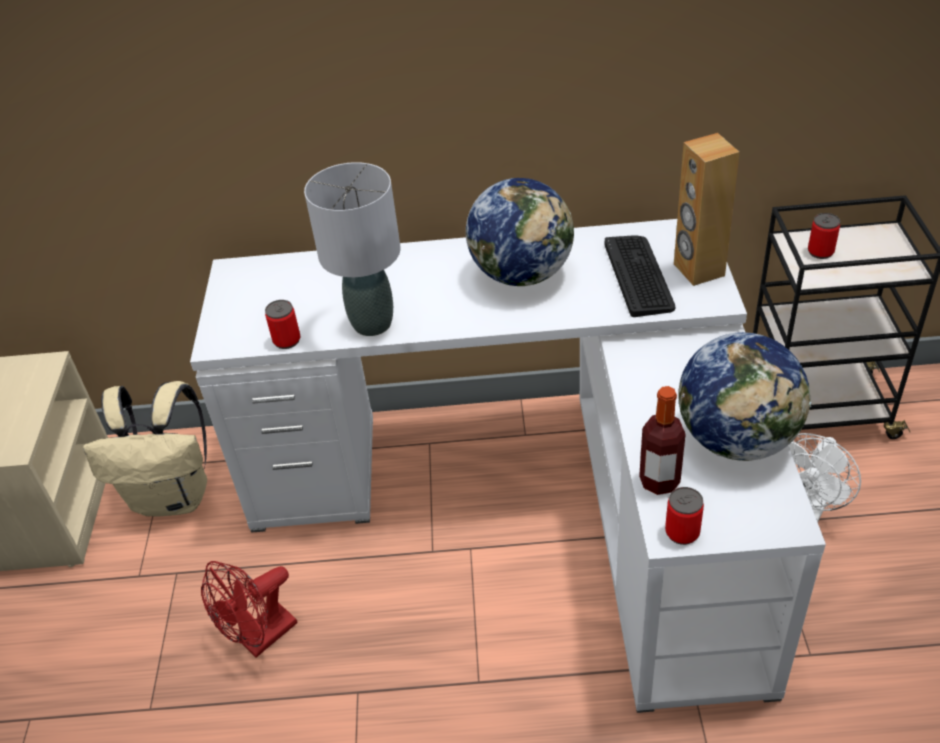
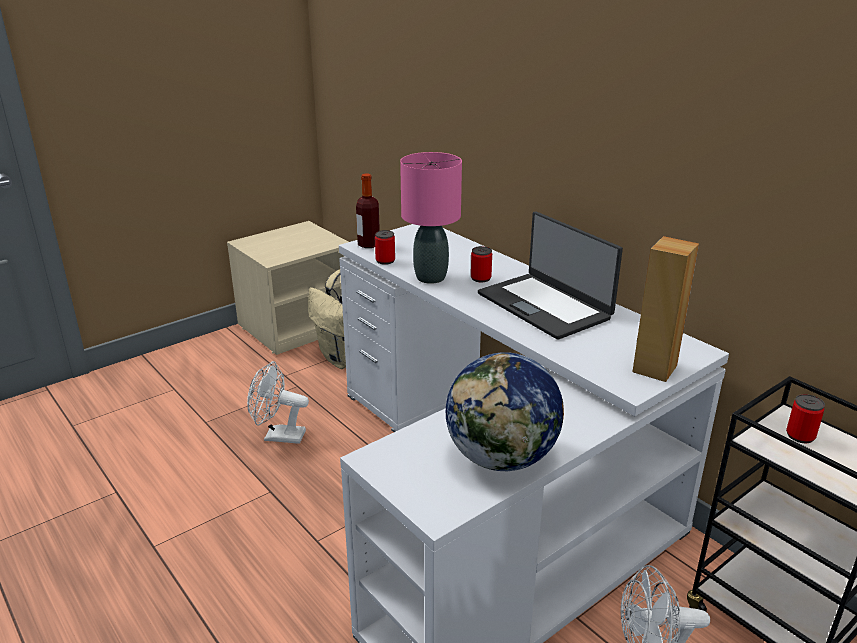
camera: 50 degrees right, 15 degrees down
(260, 639) = (278, 436): red fan -> white fan
(372, 324) = (430, 278): grey table lamp -> pink table lamp
(522, 274) = (545, 305): globe -> laptop
(639, 275) = (609, 347): keyboard -> none
(659, 481) = (419, 436): bottle -> bottle (368, 244)
(682, 532) = (378, 463): can -> can (480, 278)

